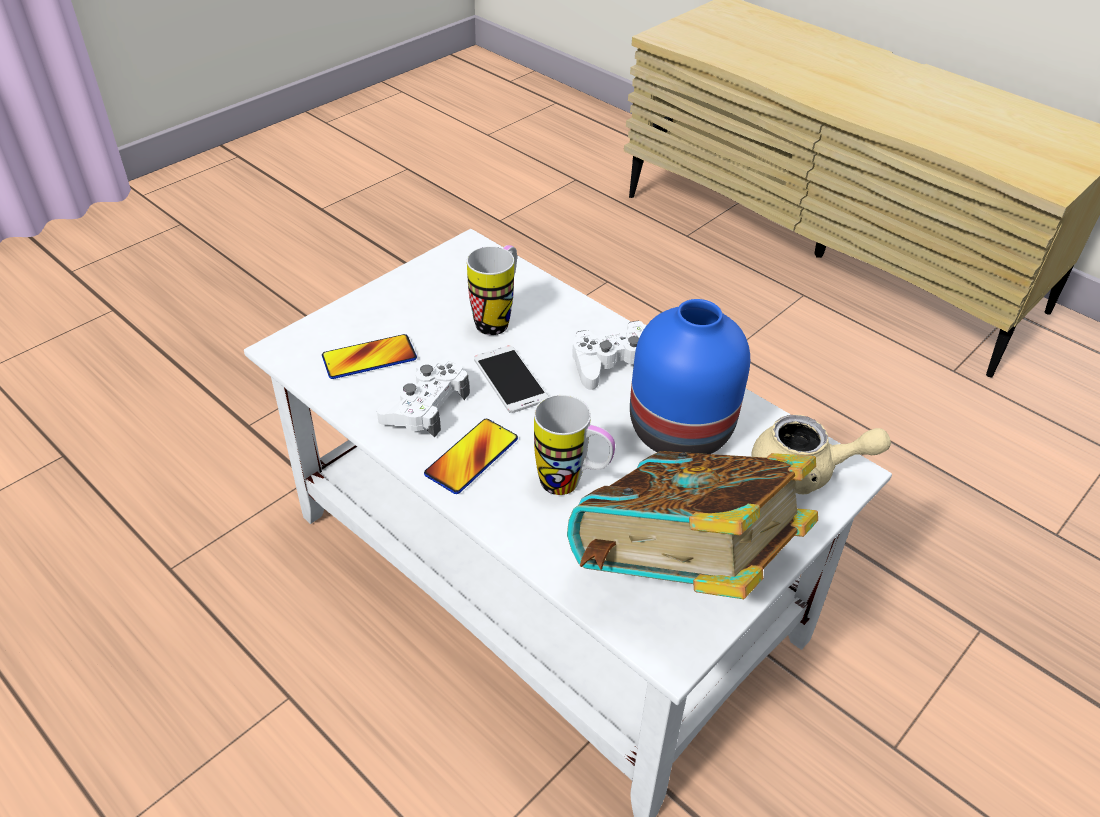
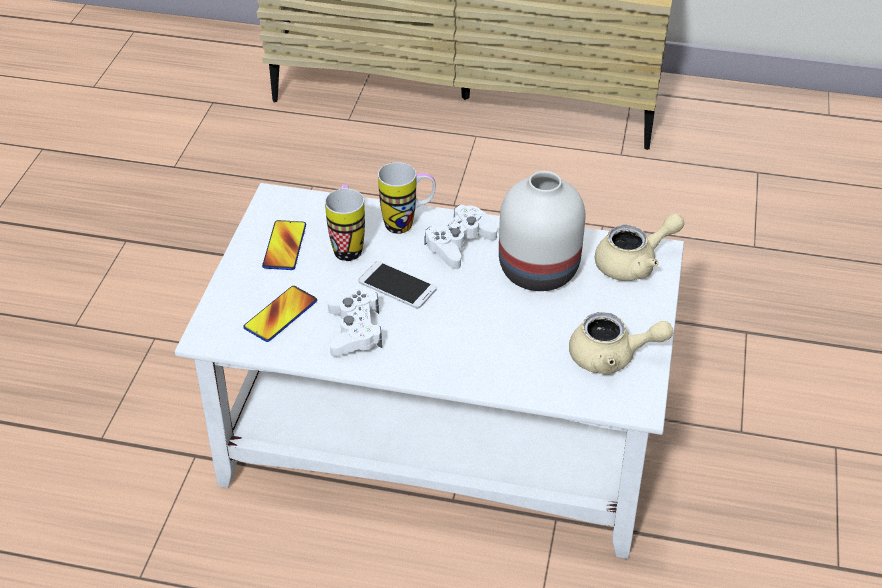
camera: 30 degrees left, 0 degrees up
(472, 457) = (419, 349): phone -> phone (285, 246)
(572, 485) = (500, 337): mug -> mug (408, 224)
(678, 431) = (538, 272): blue vase -> white vase
(685, 572) = (611, 357): book -> beige teapot

